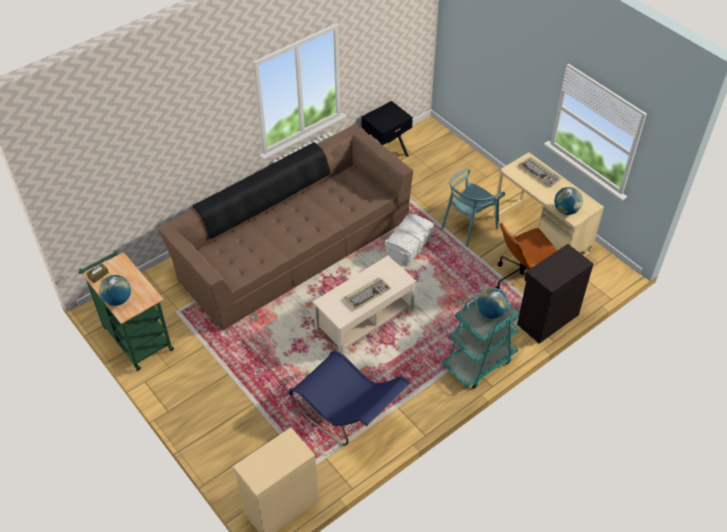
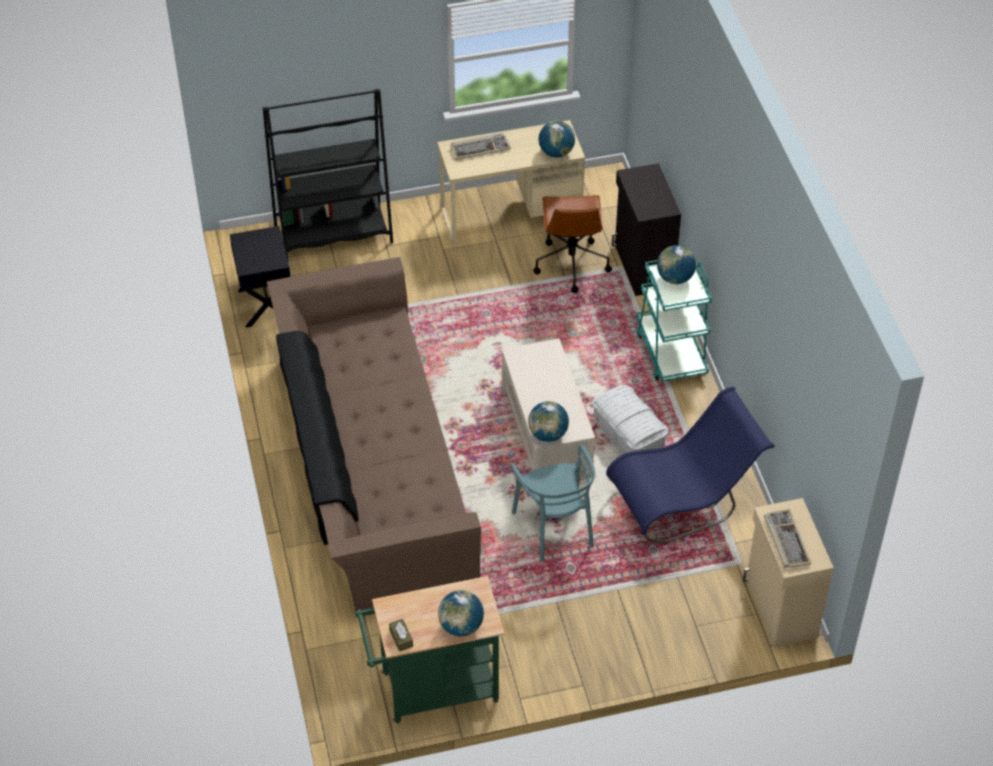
camera: 65 degrees left, 0 degrees up
(327, 303) = (548, 434): none -> globe
(367, 294) = (554, 391): keyboard -> keyboard (786, 540)
(408, 248) = (454, 346): white storage box -> white storage box (628, 436)
(461, 161) = (333, 234): none -> black bookcase
(468, 226) = (454, 275): turquoise chair -> turquoise chair (555, 527)

